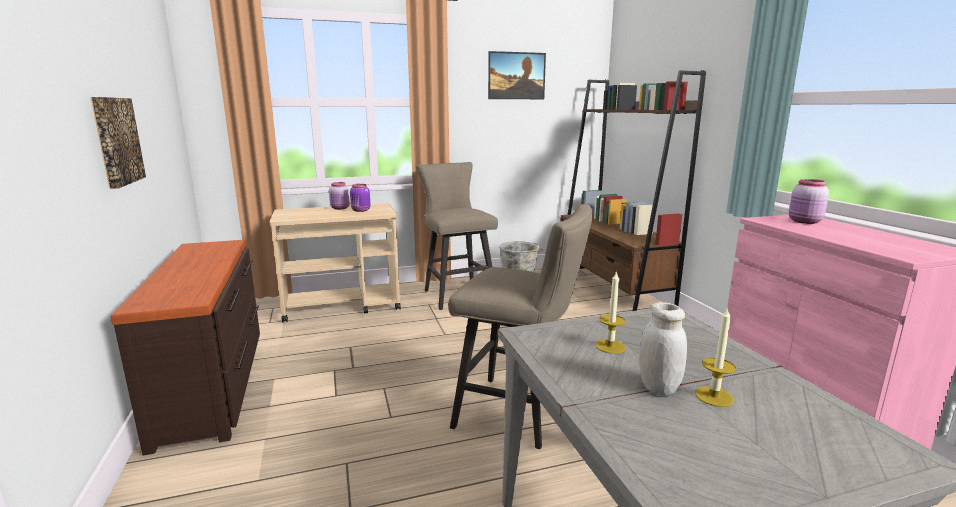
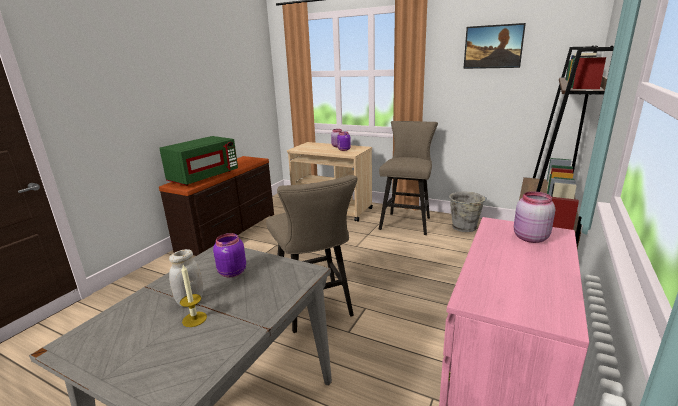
camera: 45 degrees right, 5 degrees up
(116, 141) = (191, 103): picture -> none
(185, 281) = (203, 177): none -> green microwave
(610, 346) = (231, 272): candle -> purple jar

